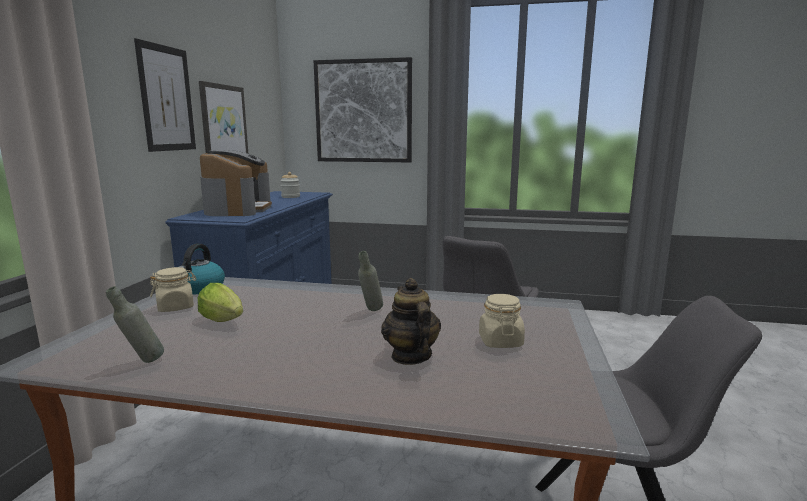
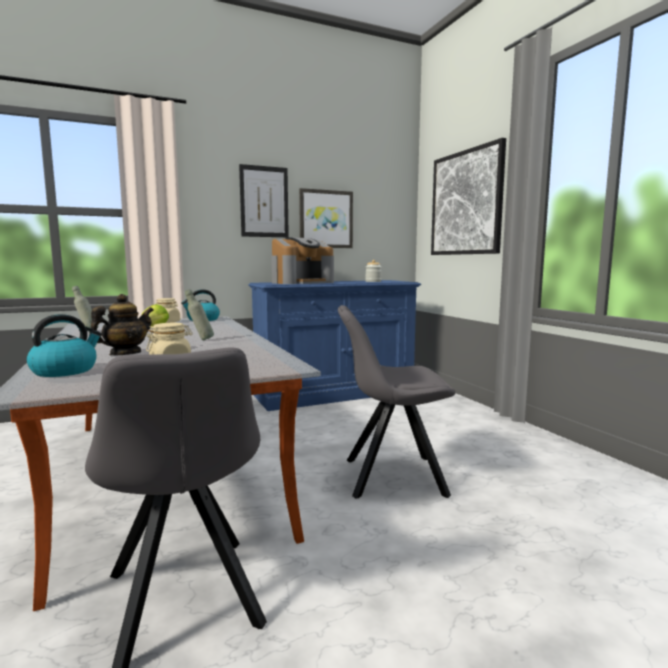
camera: 55 degrees right, 5 degrees down
(490, 397) = (65, 371): none -> kettle

